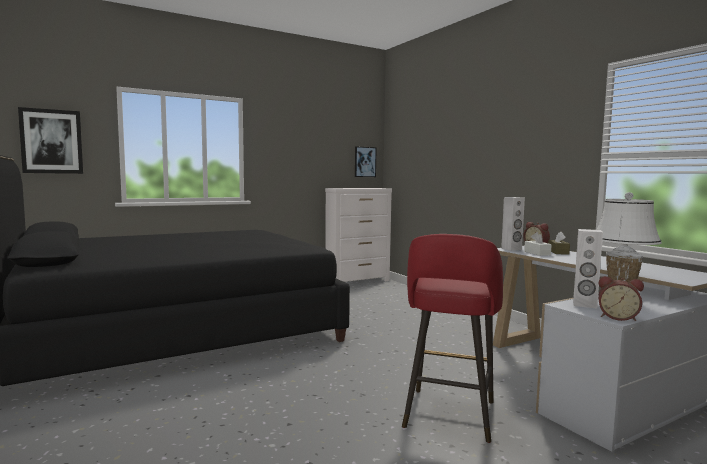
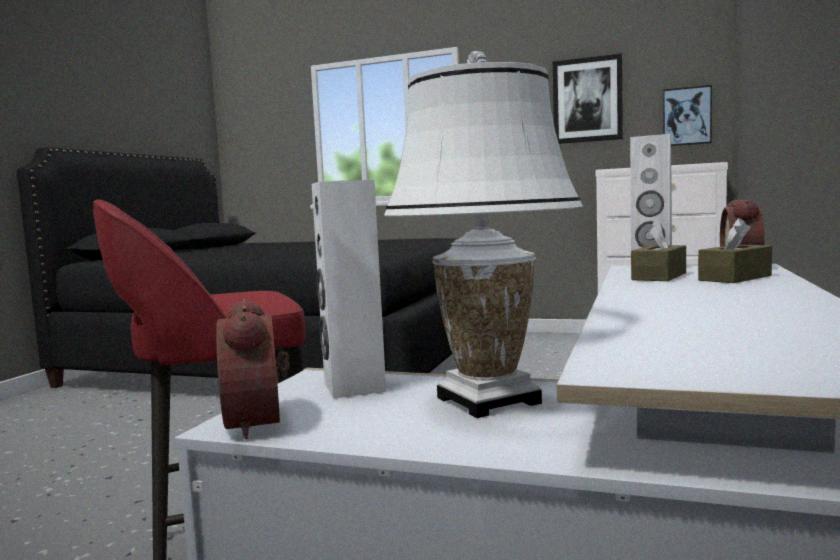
camera: 50 degrees right, 0 degrees up
(51, 141) = (257, 139): picture -> picture (587, 100)
(537, 253) = (659, 276): white tissue box -> brown tissue box

